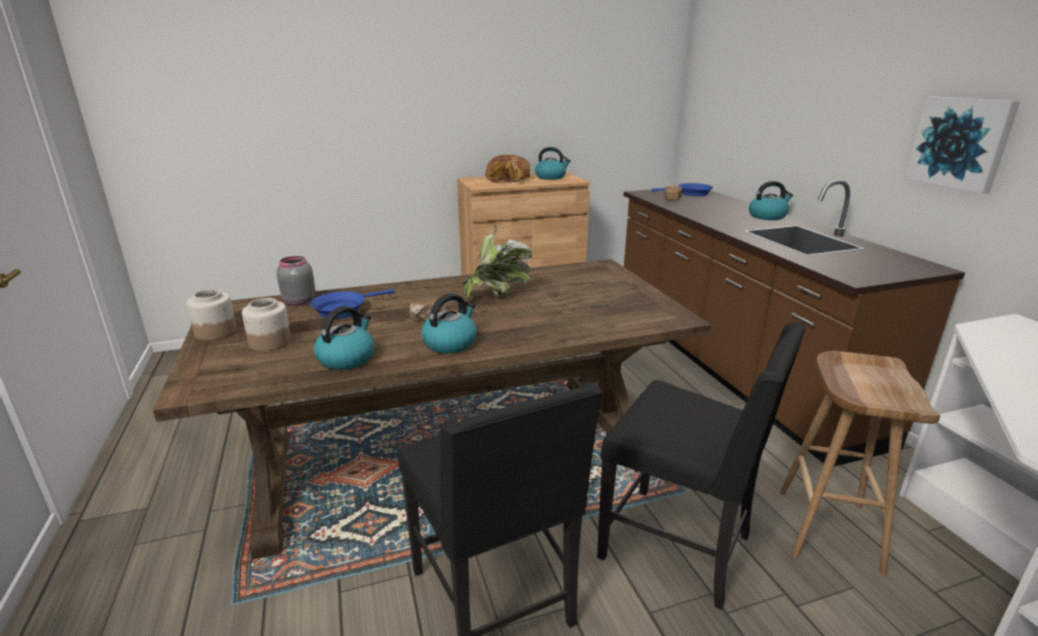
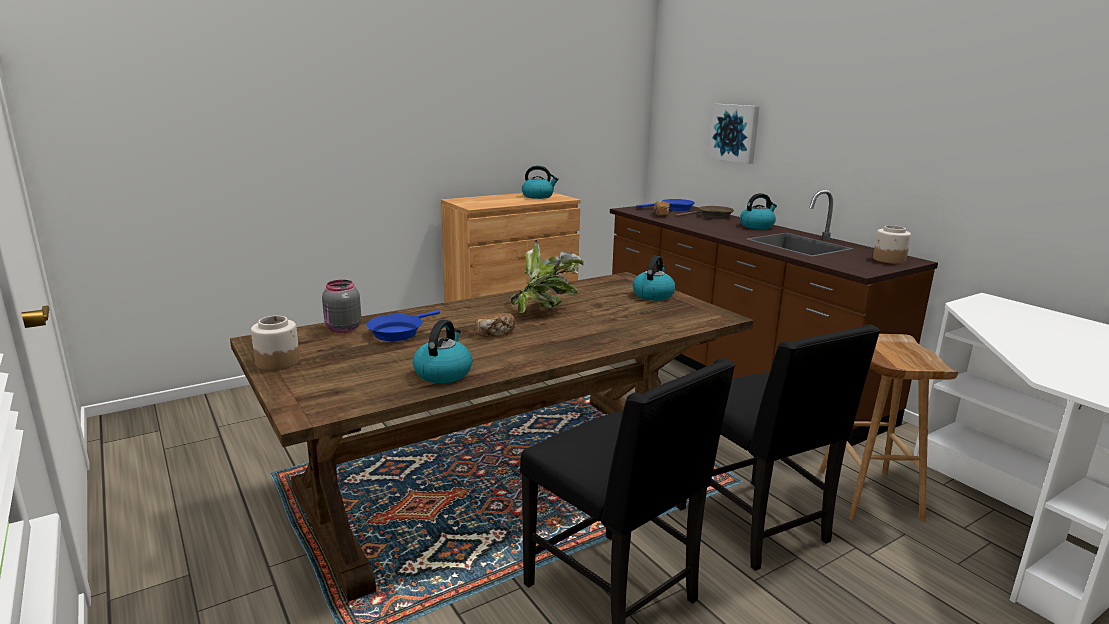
camera: 15 degrees left, 5 degrees down
(269, 342) = (348, 367): jar -> jar (888, 260)
(450, 343) = (534, 352): kettle -> kettle (653, 295)
(509, 179) = (498, 199): bread -> none
(679, 547) = (755, 526): black chair -> black chair turned 45 degrees clockwise
(725, 203) = (712, 216): none -> brown frying pan
(961, 143) = (921, 156): picture -> picture (735, 133)

